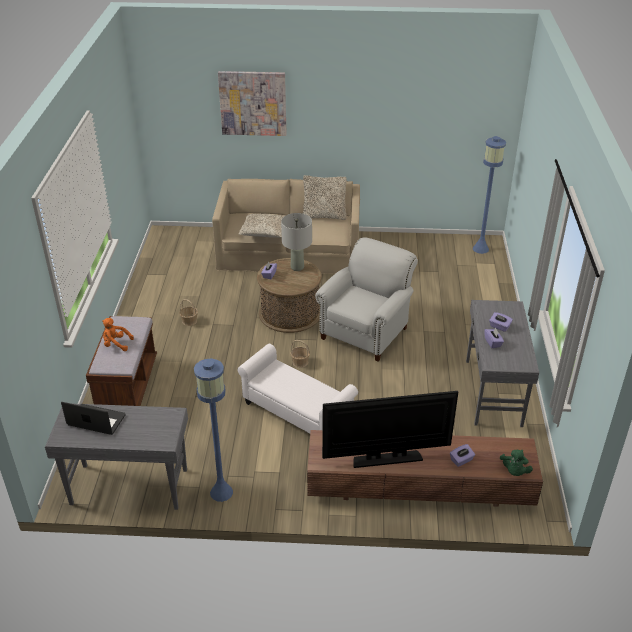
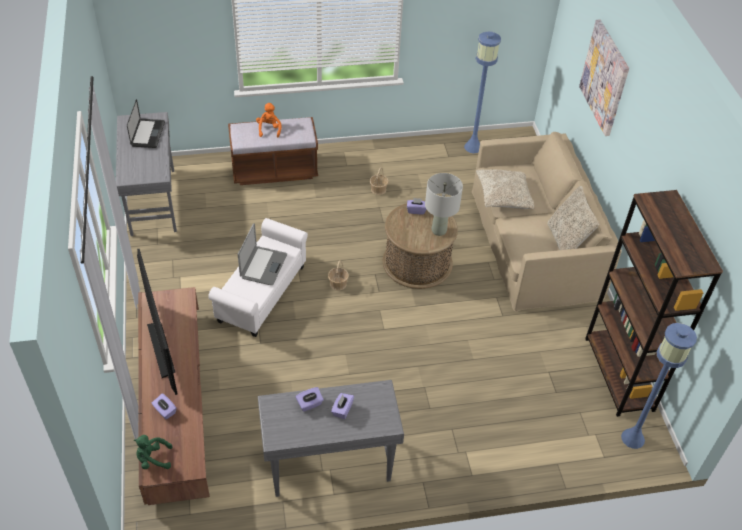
camera: 75 degrees right, 10 degrees up
(221, 492) = (153, 259): blue floor lamp -> blue floor lamp (473, 147)
(291, 384) = (263, 266): none -> laptop
(366, 331) = (407, 333): white armchair -> none
(426, 242) = (619, 374): none -> brown bookcase

